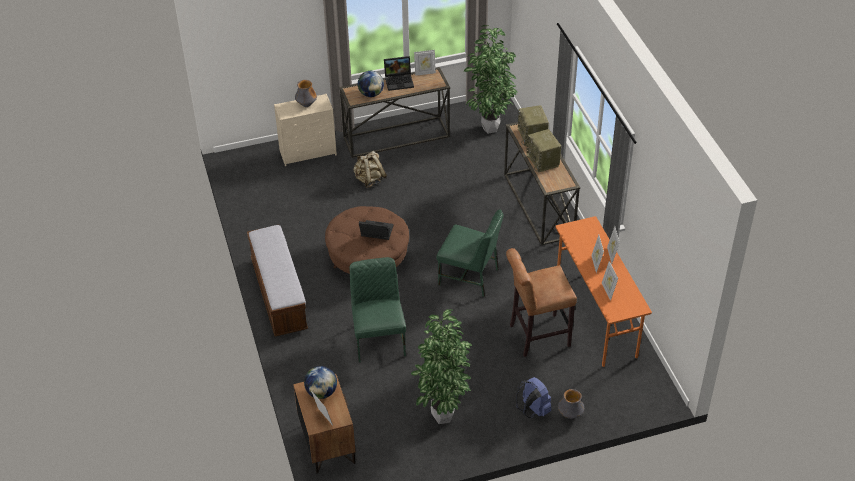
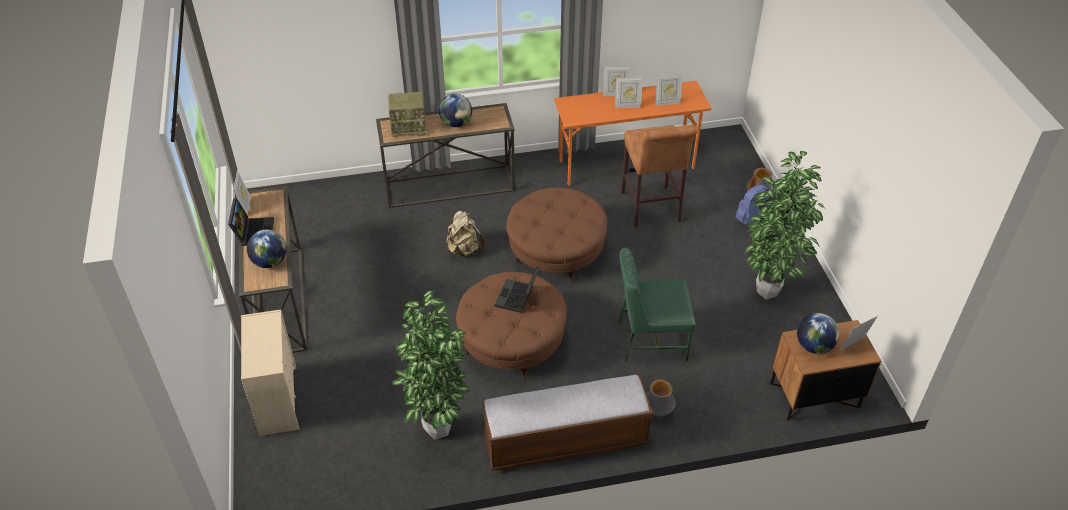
camera: 85 degrees left, 0 degrees up
(306, 105) = (259, 339): vase -> vase (657, 411)
(369, 180) = (360, 333): beige backpack -> beige backpack (464, 249)
(470, 277) = (556, 252): green chair -> brown ottoman
(489, 130) = (301, 213): potted plant -> potted plant (440, 432)
(543, 161) = (456, 123): radio -> globe

